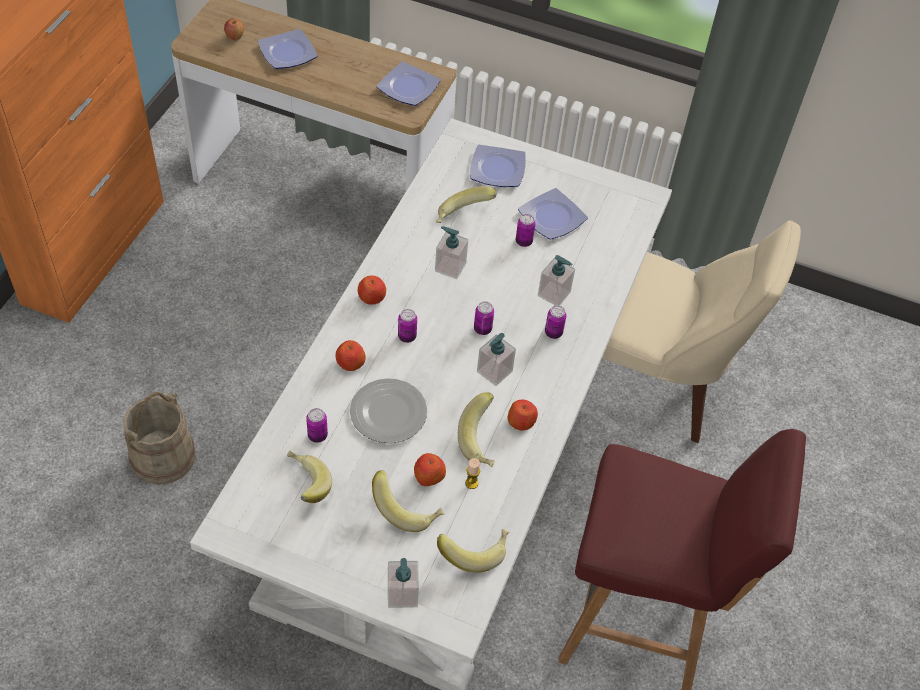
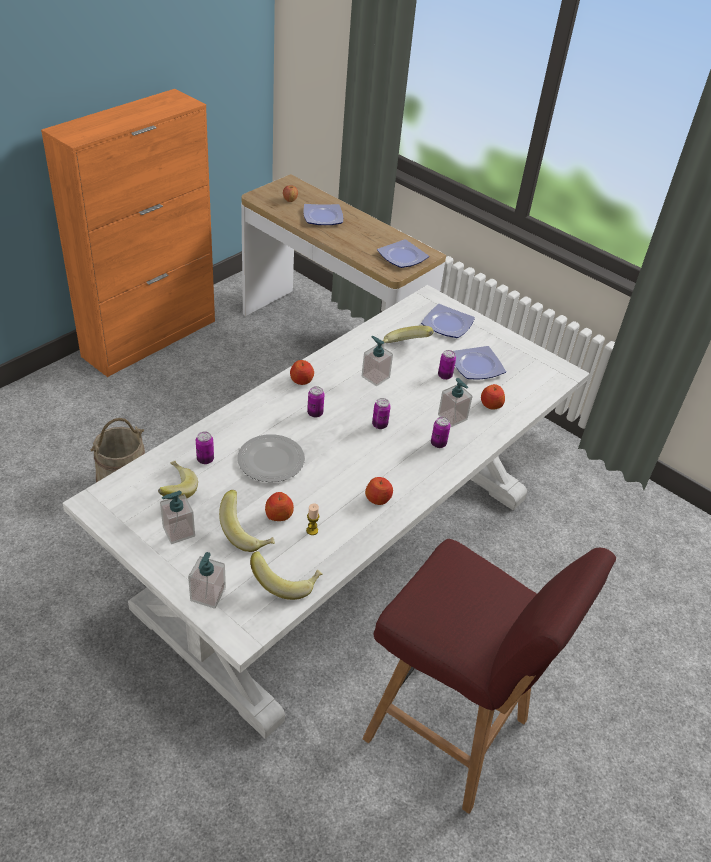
camera: 20 degrees right, 10 degrees down
(350, 363) = (259, 418): apple -> apple (490, 405)
(482, 441) = (338, 503): banana -> none
(494, 371) = (374, 457): soap dispenser -> soap dispenser (178, 531)
(657, 384) = (544, 547): beige chair -> none

